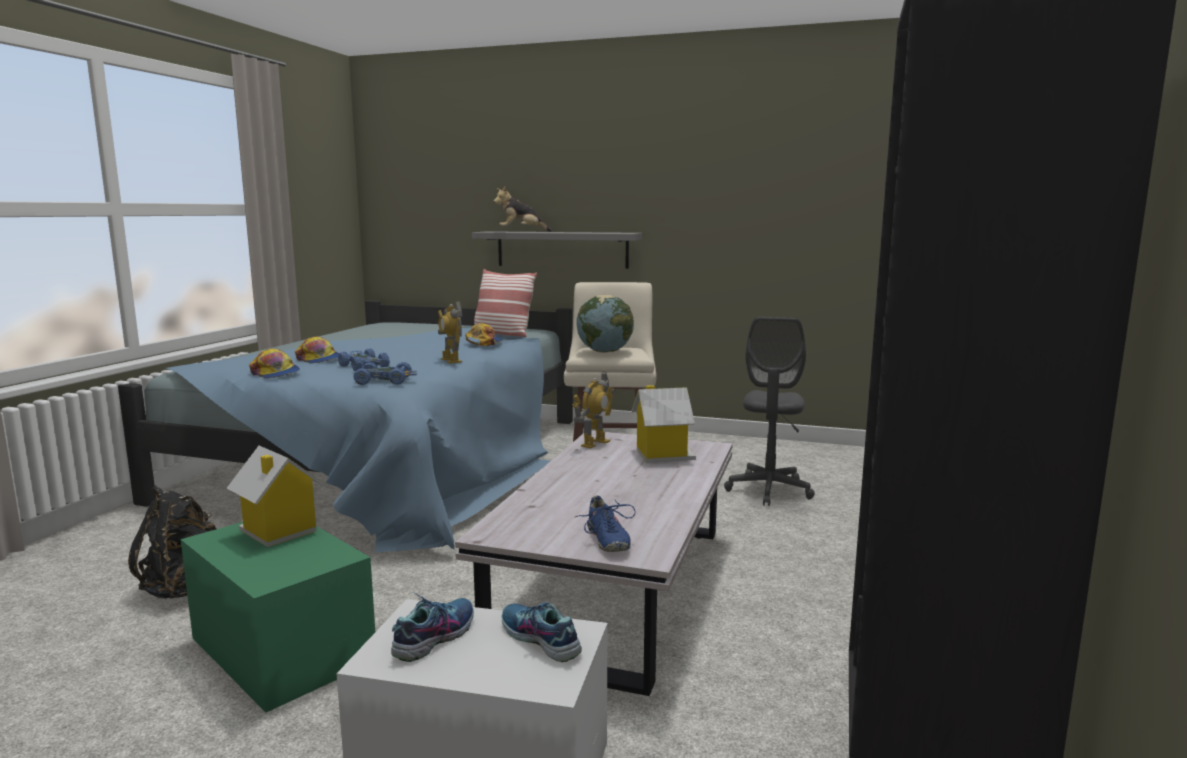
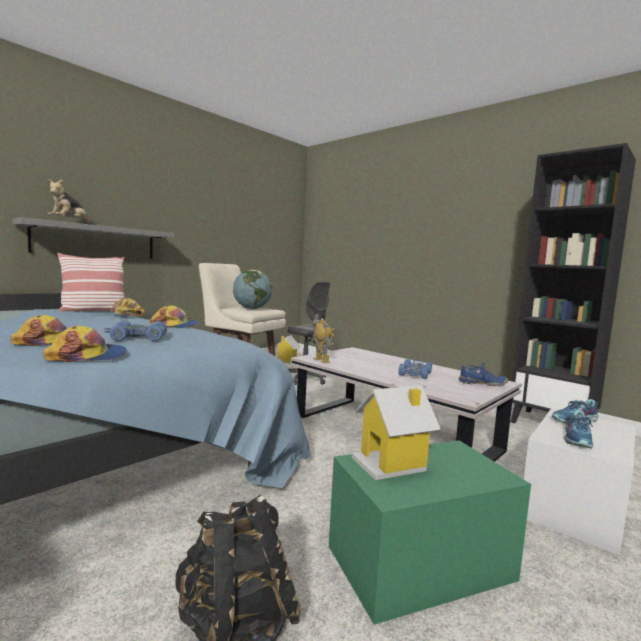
camera: 65 degrees left, 5 degrees down
(384, 381) = (217, 341): blue toy car -> blue toy car (415, 374)
(434, 637) = (578, 439): shoe -> shoe turned 120 degrees counterclockwise
(451, 360) = (175, 325): toy robot -> cap
(662, 454) = (358, 356): toy house -> toy house (286, 361)

